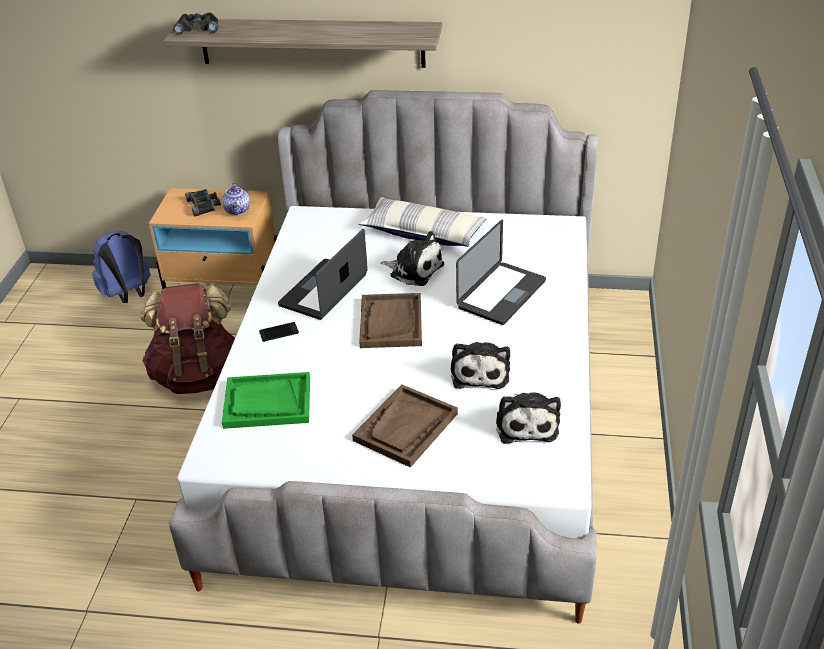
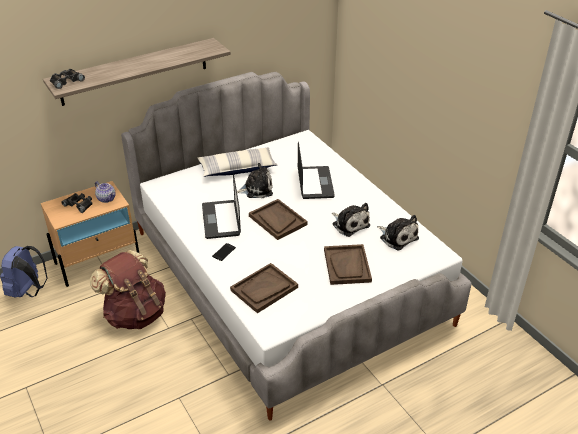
camera: 40 degrees left, 0 degrees up
(267, 402) = (264, 289): green tray -> brown tray

